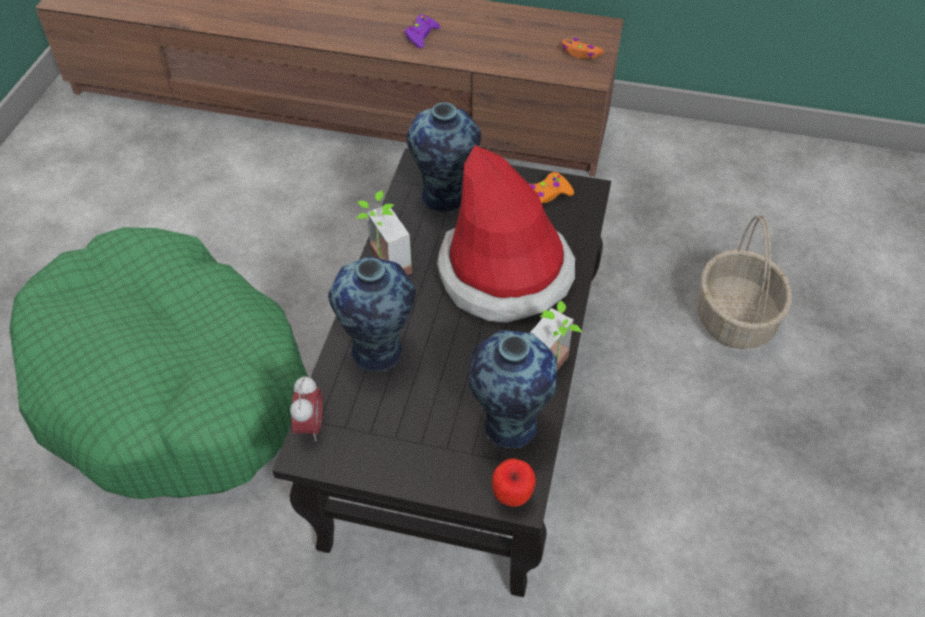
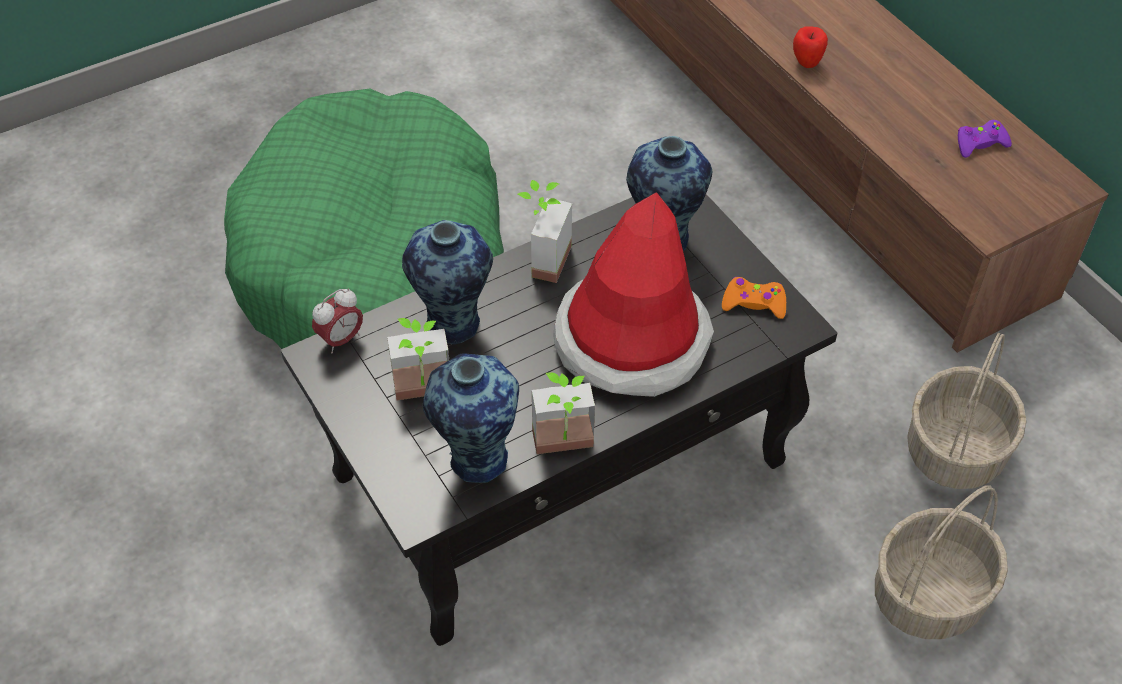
camera: 45 degrees right, 0 degrees up
(419, 414) = (424, 394): none -> potted plant
(421, 36) = (862, 81): purple game controller -> purple game controller (980, 144)
(512, 498) = (411, 511): apple -> apple (806, 64)
(581, 53) = (1007, 199): orange game controller -> none
(657, 231) = (956, 451): none -> basket

